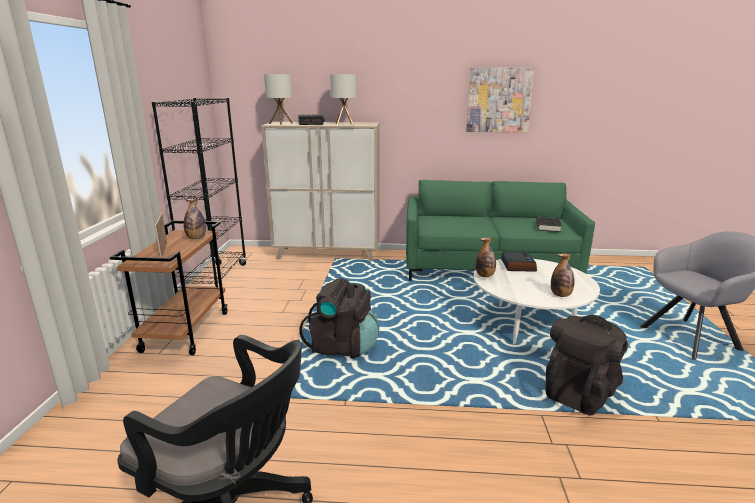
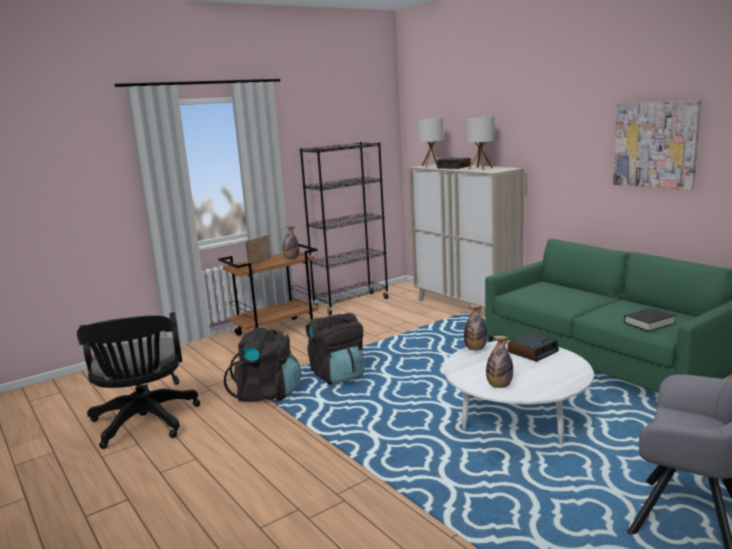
camera: 50 degrees right, 5 degrees down
(579, 392) = (434, 484): black backpack -> black backpack (267, 393)

